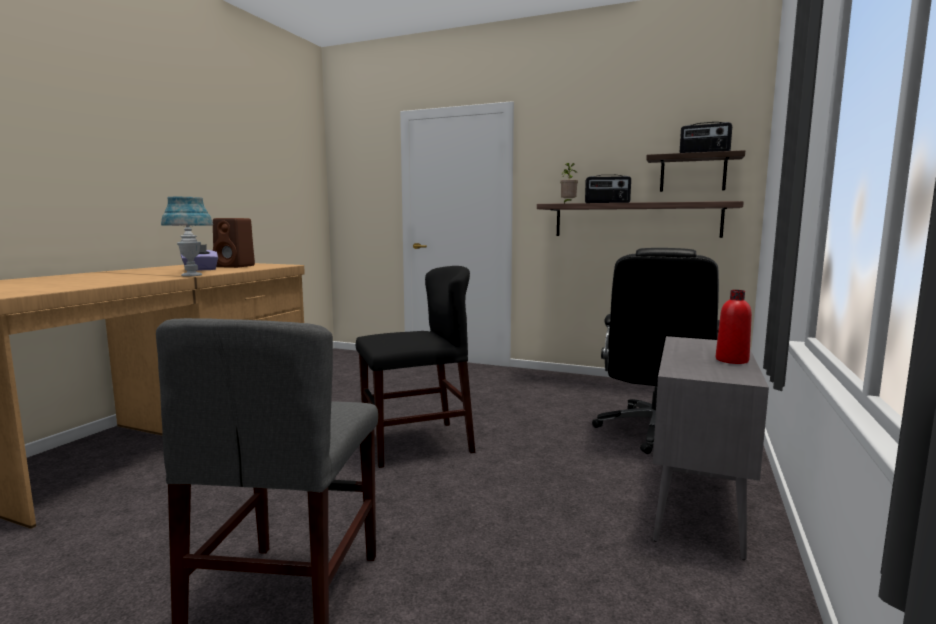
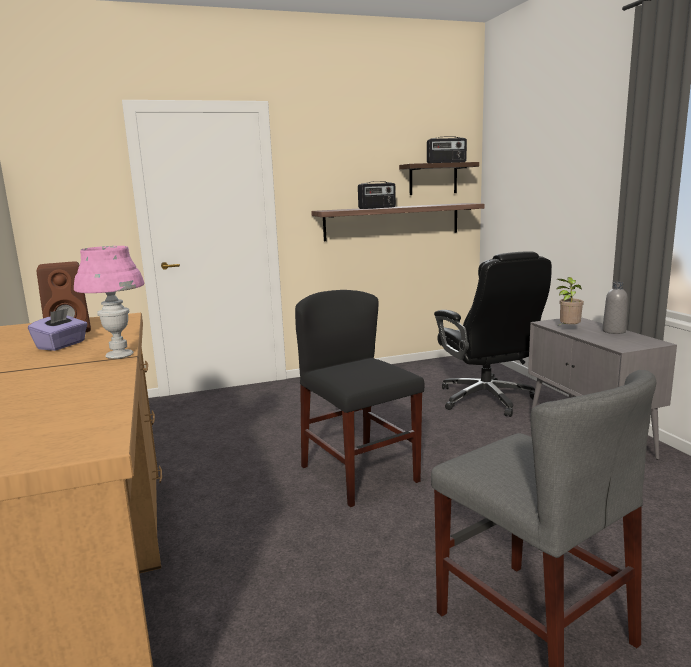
camera: 40 degrees left, 5 degrees up
(191, 275) = (119, 355): blue table lamp -> pink table lamp
(416, 444) = (359, 474): black chair -> black chair turned 60 degrees counterclockwise
(568, 203) = (339, 209): potted plant -> potted plant (568, 329)
(732, 360) = (614, 331): red bottle -> grey bottle

